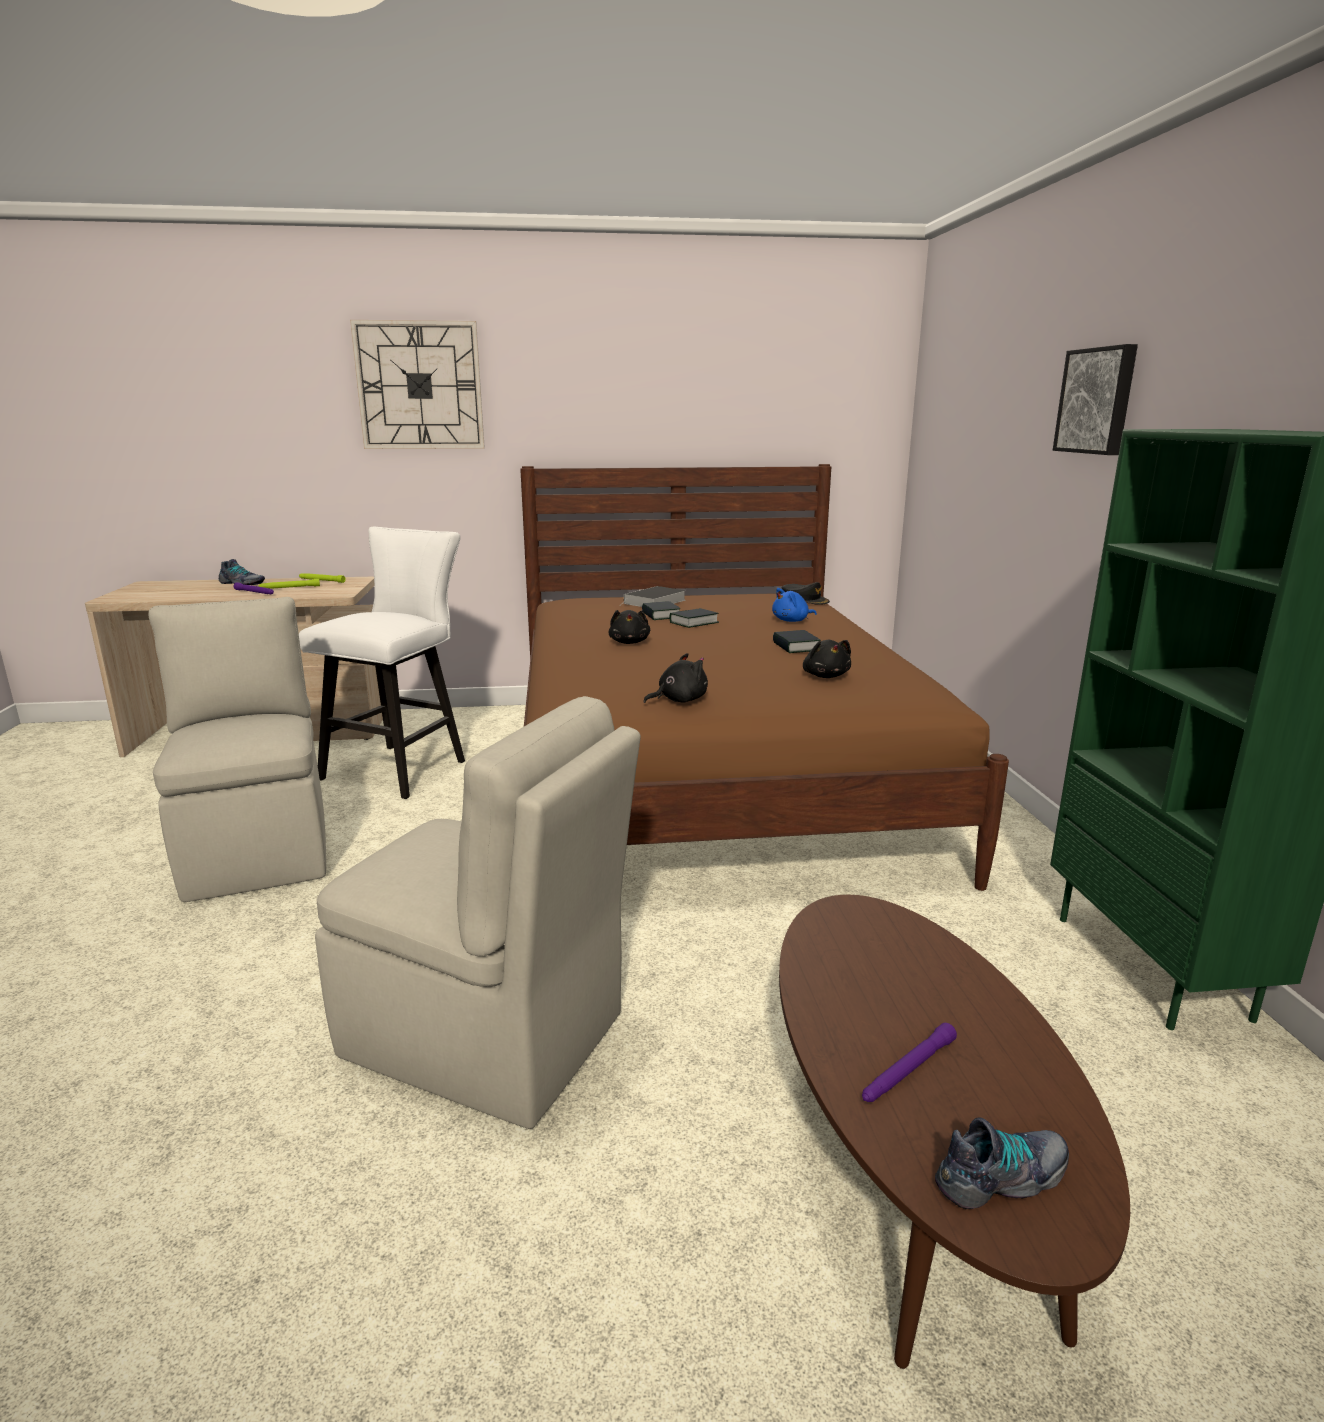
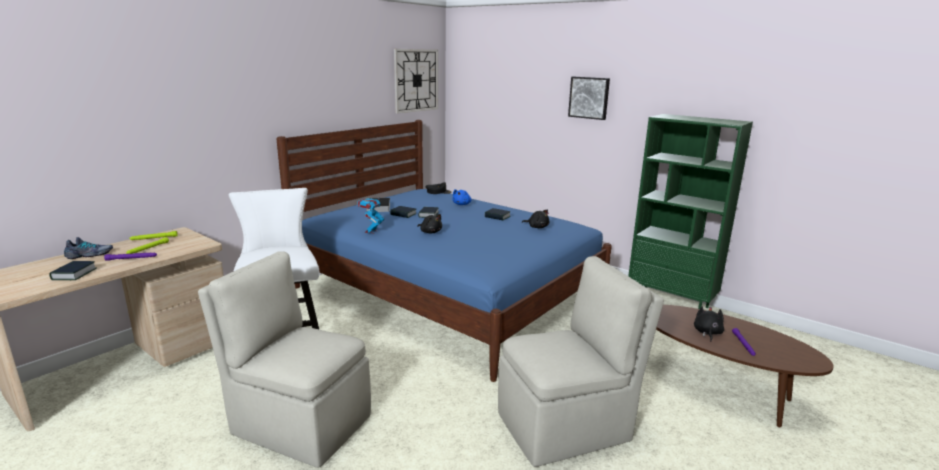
camera: 45 degrees left, 0 degrees up
(187, 595) = (74, 274): none -> book
(419, 386) = (206, 88): wall clock -> wall clock (416, 80)
(563, 626) = (371, 231): none -> toy robot
(679, 700) = (516, 253): black plush toy -> black plush toy (707, 333)
(709, 777) = (447, 292): brown bed -> blue bed
(1003, 1178) = (794, 355): shoe -> none

